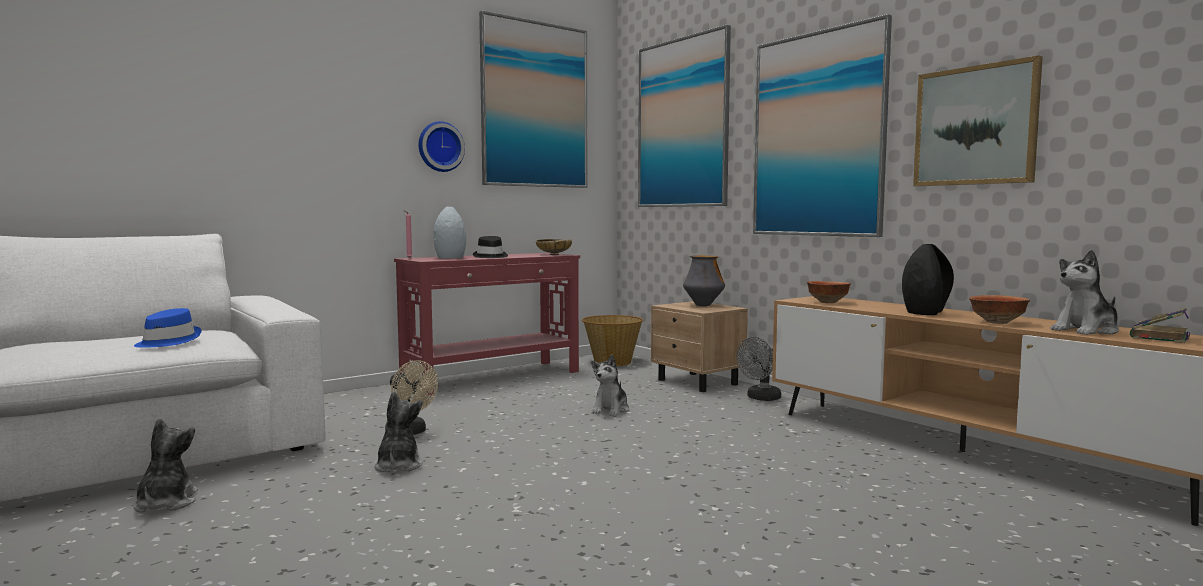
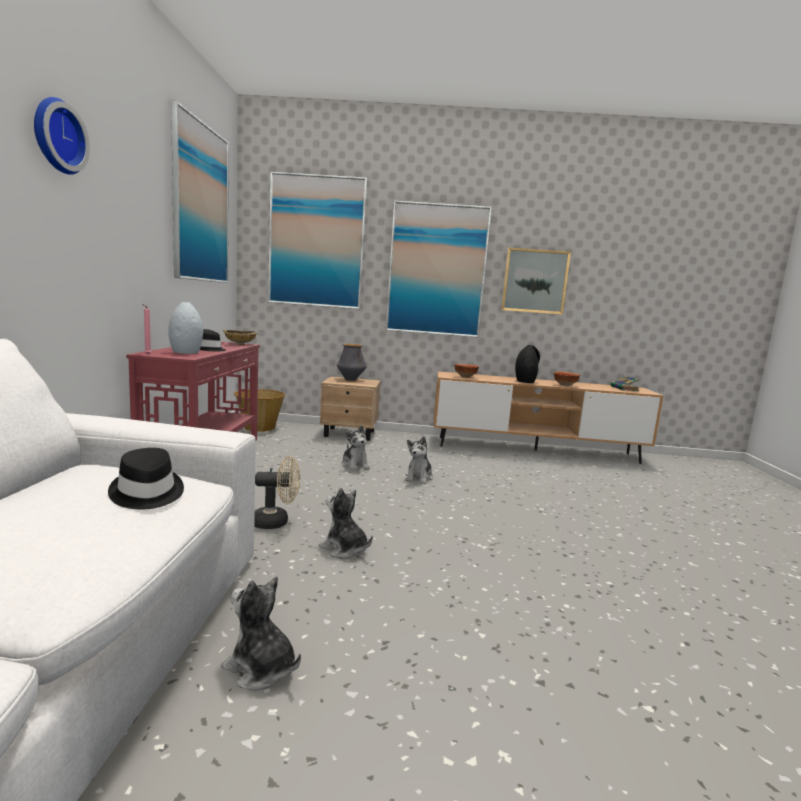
camera: 50 degrees left, 5 degrees up
(167, 341) = (146, 493): blue hat -> black hat
(440, 147) = (149, 236): wall clock -> wall clock (56, 136)
(760, 398) = (405, 438): grey fan -> none
(1086, 331) = (600, 387): plush toy -> plush toy (419, 477)

